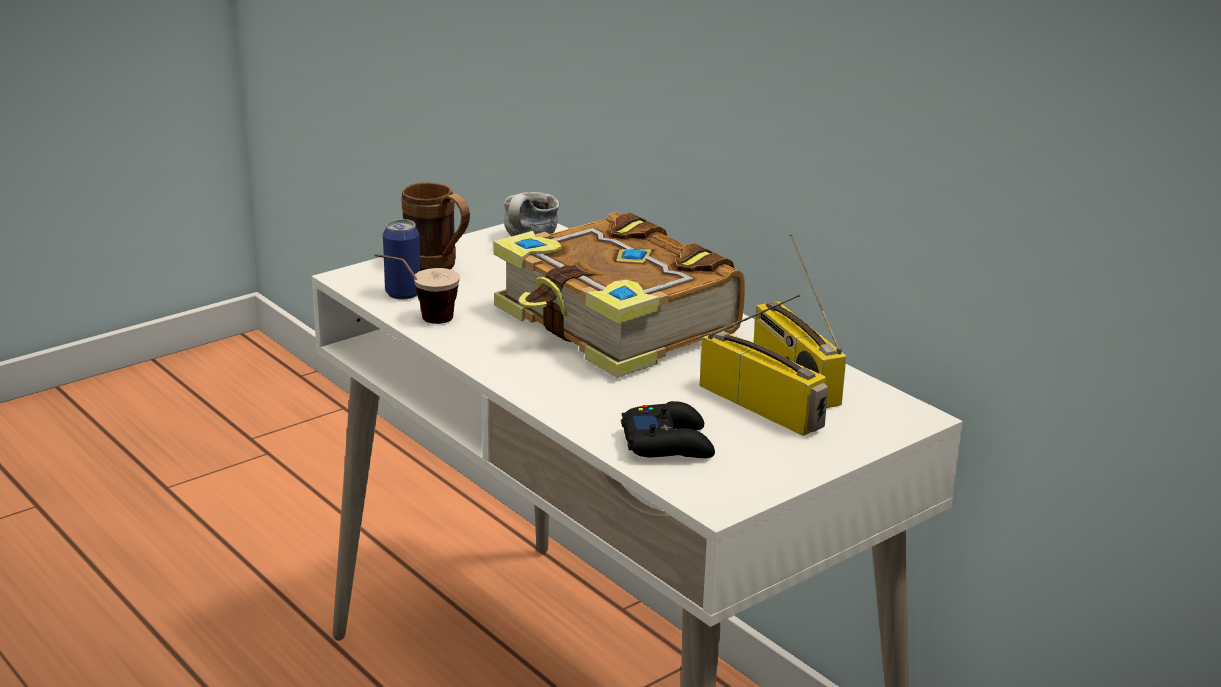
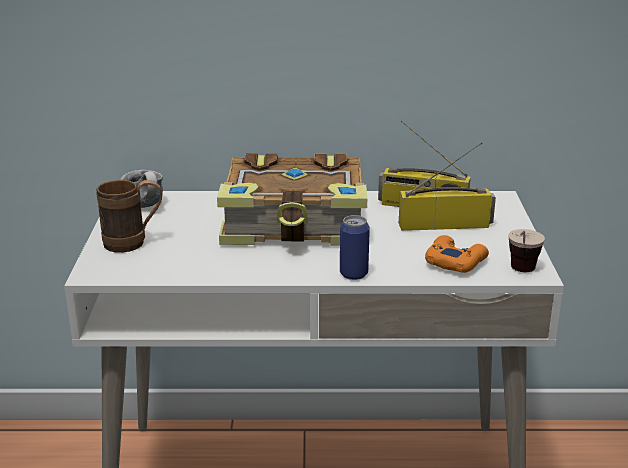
camera: 50 degrees left, 0 degrees up
(403, 293) = (149, 265): can -> can (353, 274)
(419, 320) = (196, 274): cup -> cup (520, 274)
(668, 443) = (455, 261): black game controller -> orange game controller

